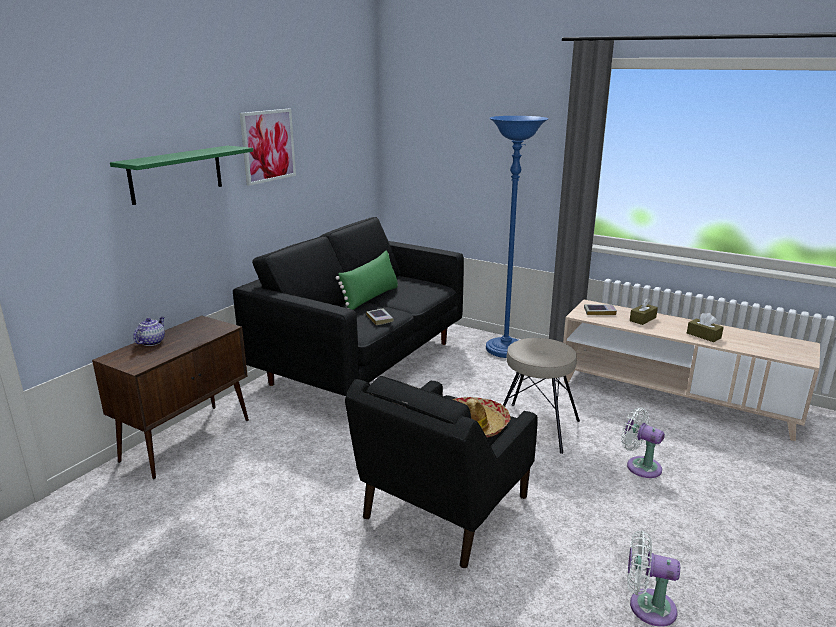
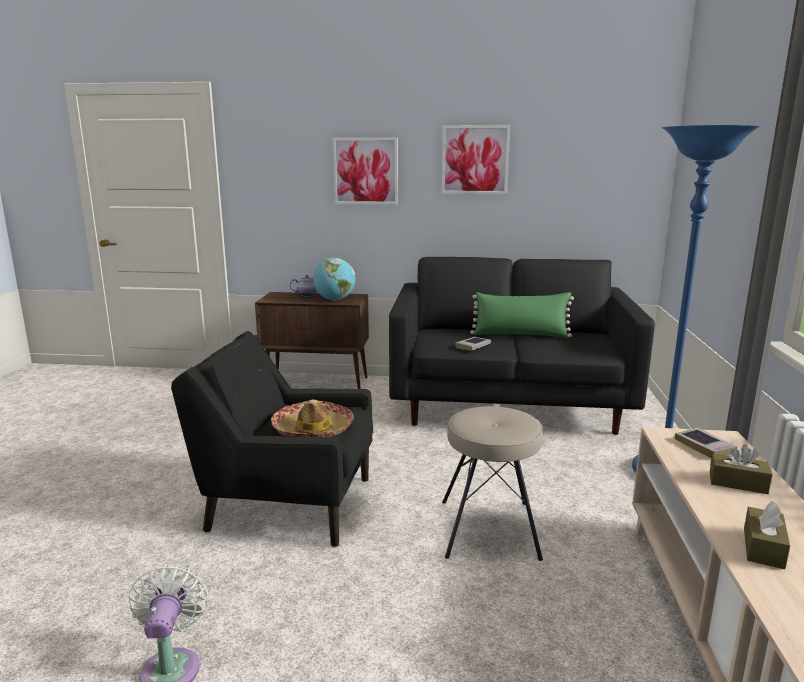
camera: 65 degrees right, 5 degrees down
(176, 174) = (365, 171): green shelf -> picture
(201, 333) = (334, 300): none -> globe
(640, 466) = (471, 633): white fan -> none

